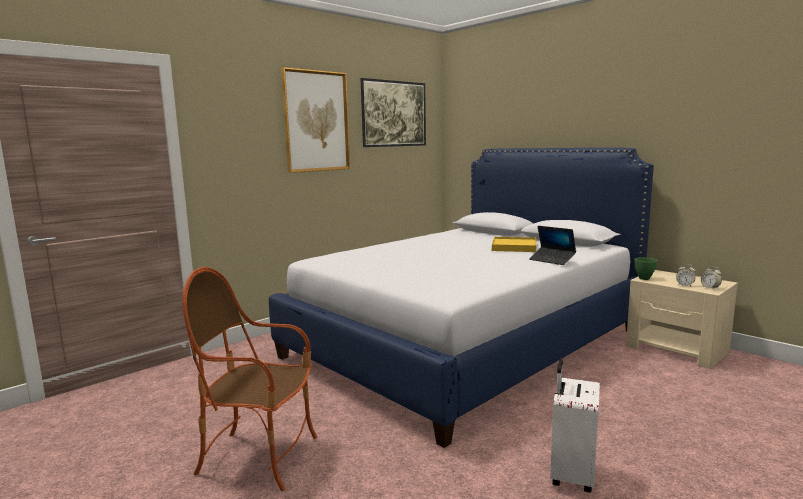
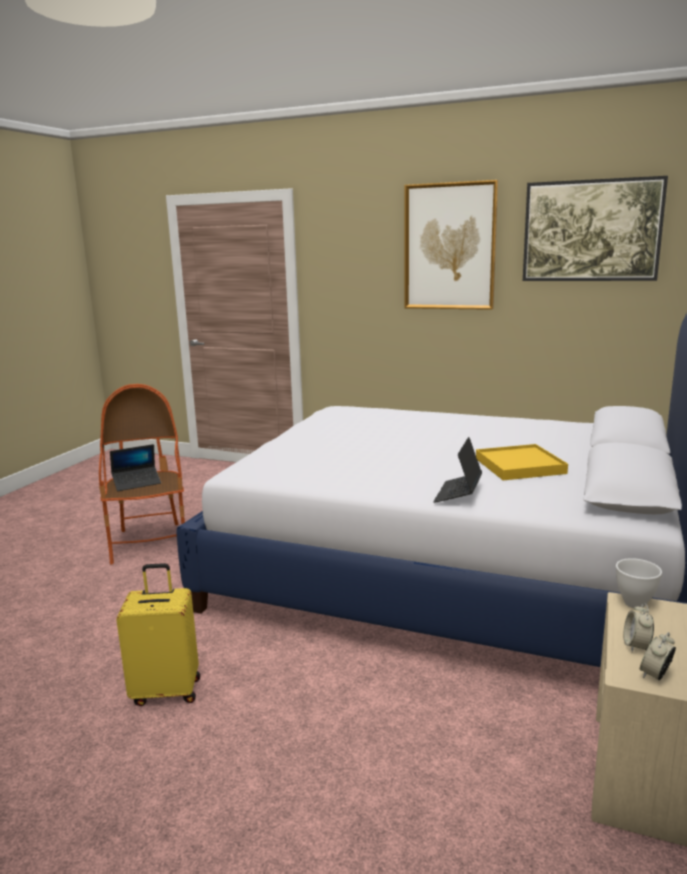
camera: 65 degrees right, 5 degrees up
(249, 386) = (137, 483): none -> laptop
(571, 475) = (167, 690): white suitcase -> yellow suitcase
(644, 278) = (634, 604): green bowl -> white bowl

